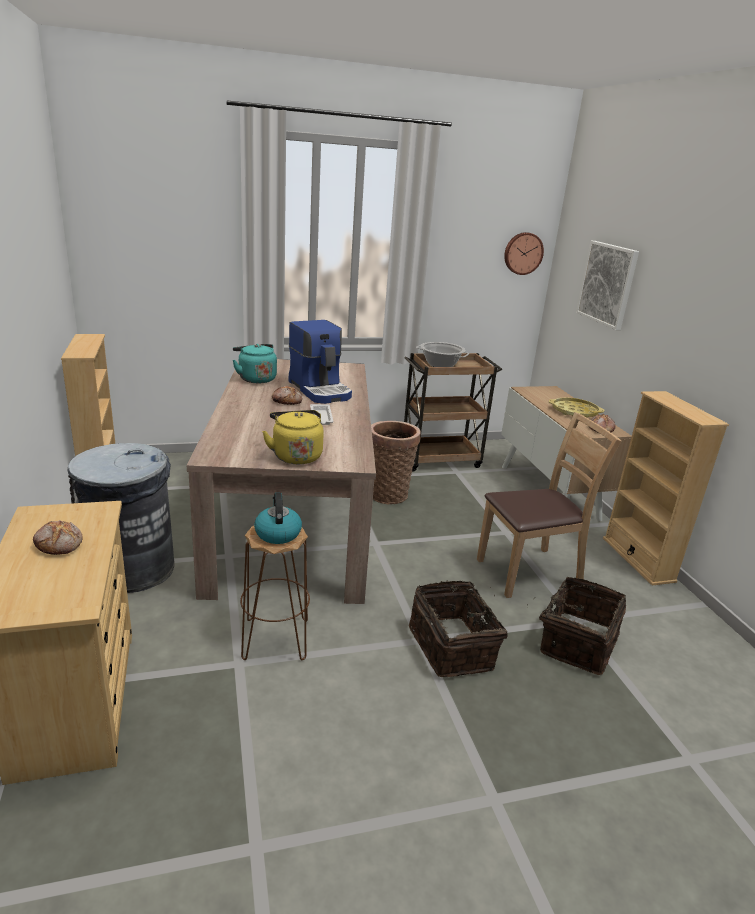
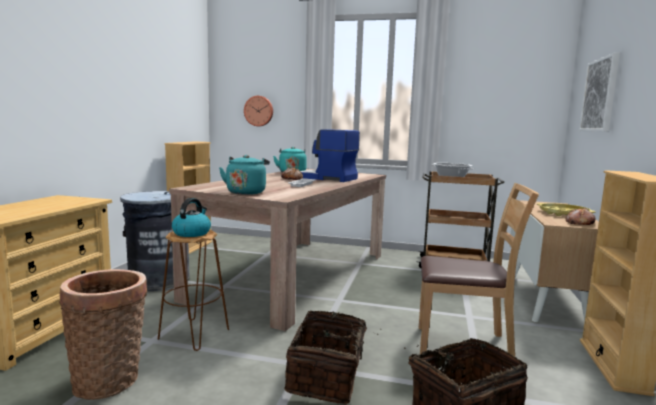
camera: 30 degrees right, 15 degrees down
(60, 544) = (41, 205): bread -> none
(296, 455) = (246, 192): yellow kettle -> turquoise kettle
(320, 390) = (327, 178): coffee machine -> coffee machine turned 120 degrees clockwise
(389, 493) = (385, 276): basket -> basket (110, 380)
(522, 253) = (537, 92): wall clock -> wall clock (259, 111)

